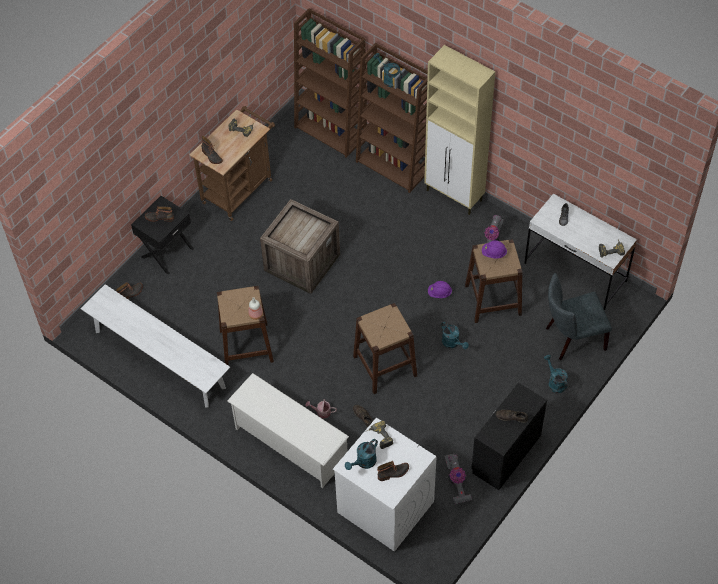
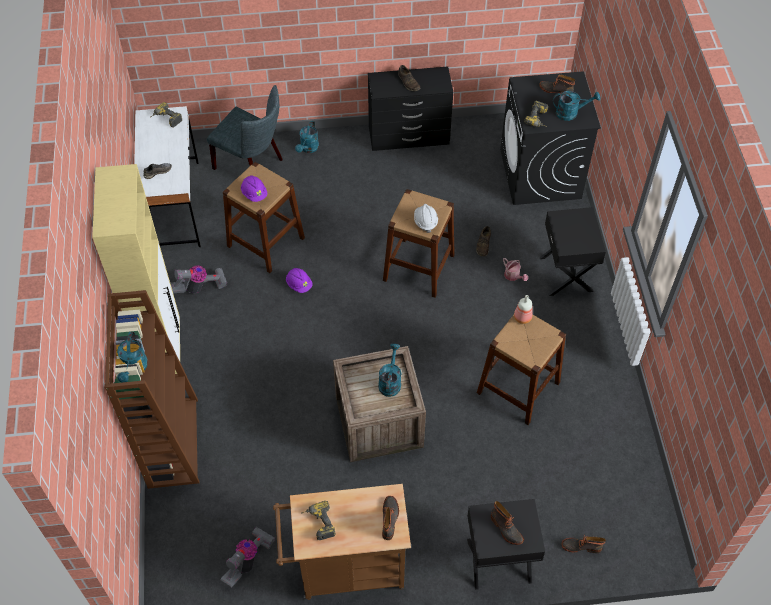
camera: 135 degrees left, 0 degrees up
(159, 359) = (613, 447): white bench -> none
(290, 444) = (567, 274): white shoe rack -> black nightstand
(331, 131) = (174, 545): brown bookcase -> none
(376, 323) = (425, 221): none -> white hard hat
(385, 506) = (540, 174): white washing machine -> black washing machine
(452, 343) = (343, 237): turquoise watering can -> turquoise watering can (390, 381)
(456, 483) = (469, 147): vacuum cleaner -> vacuum cleaner (248, 561)

